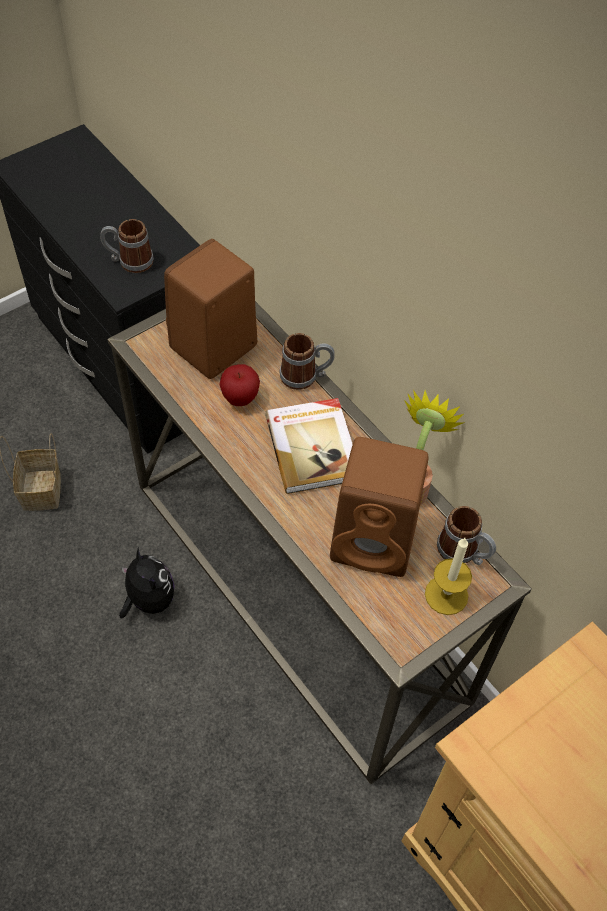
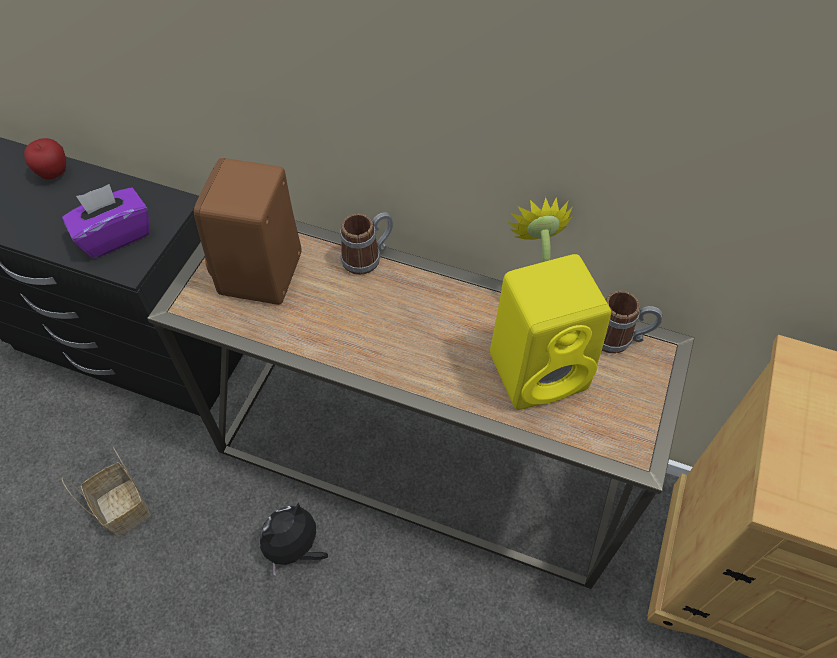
camera: 30 degrees left, 0 degrees up
(129, 261) = (115, 235): mug -> purple tissue box
(148, 599) = (295, 548): plush toy -> plush toy turned 75 degrees counterclockwise
(240, 399) = (322, 308): apple -> apple (54, 174)
(313, 447) = (423, 316): book -> none
(376, 541) = (541, 369): brown speaker -> yellow speaker
(446, 595) = (634, 383): candle -> none

